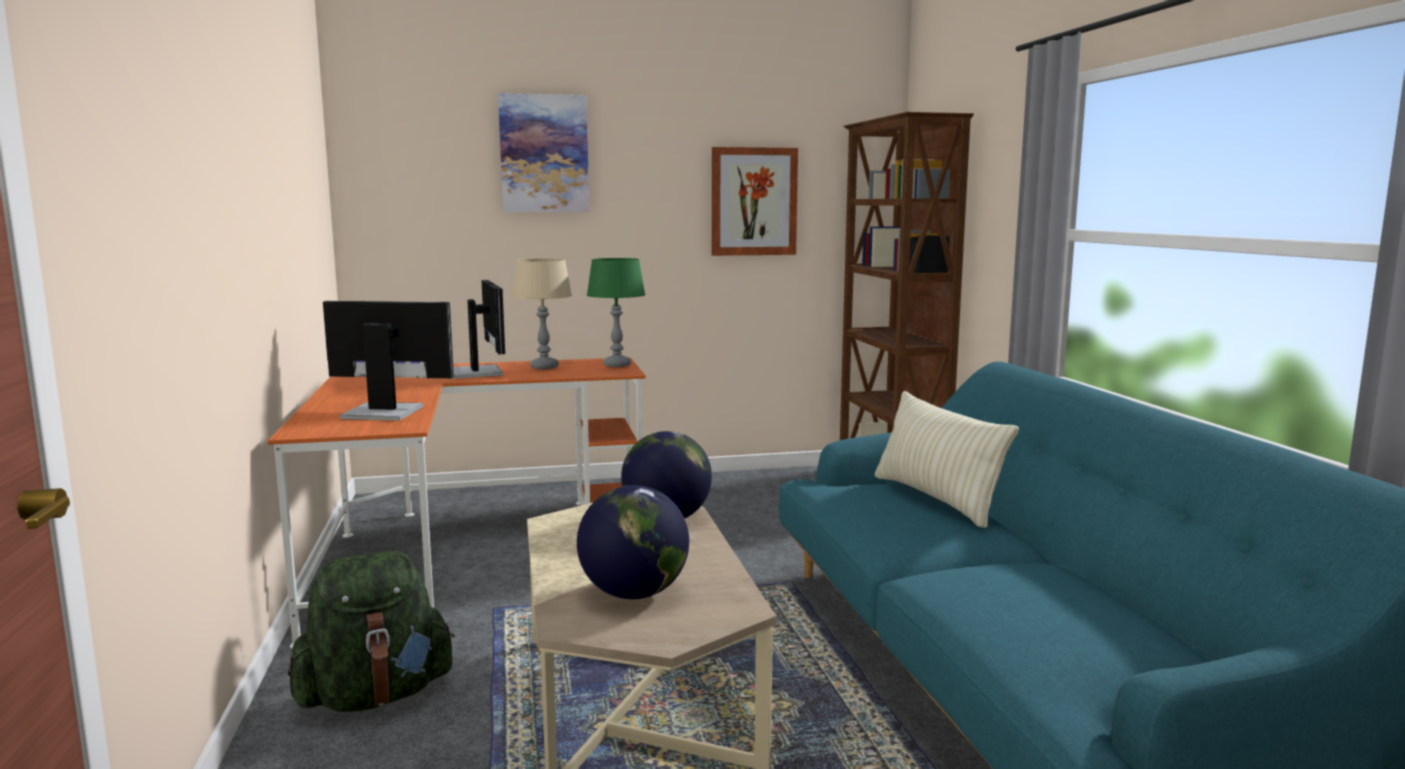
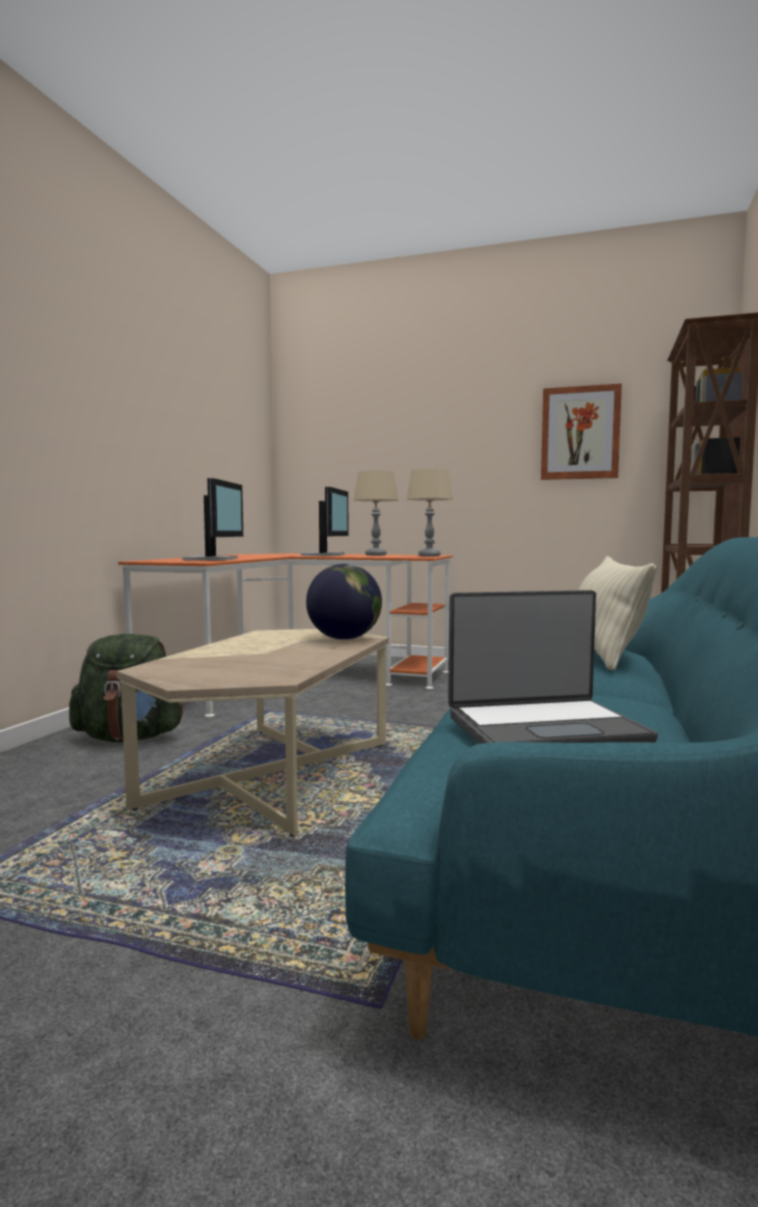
camera: 30 degrees right, 5 degrees down
(383, 412) = (213, 559): monitor -> monitor turned 60 degrees clockwise
(544, 154) = (410, 404): picture -> none
(617, 365) = (429, 556): green table lamp -> beige table lamp
(634, 593) = (228, 663): globe -> none
(1065, 626) = (544, 728): none -> laptop

